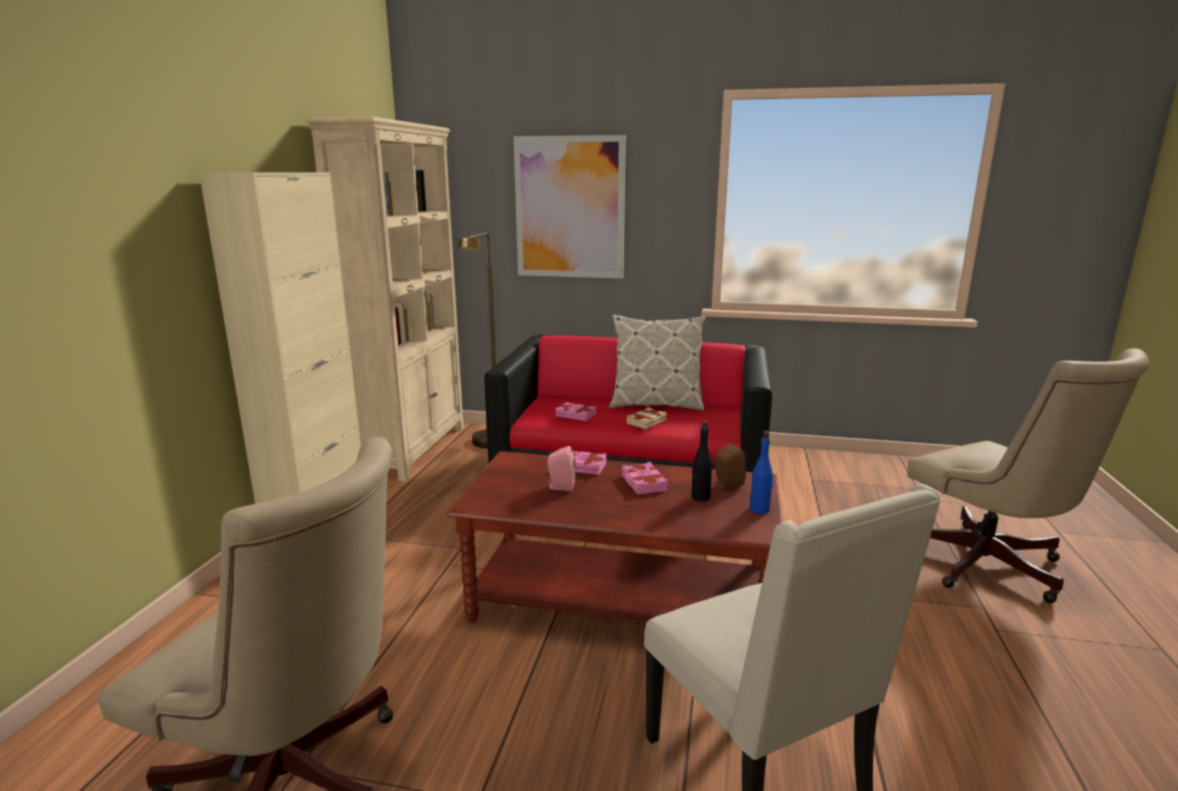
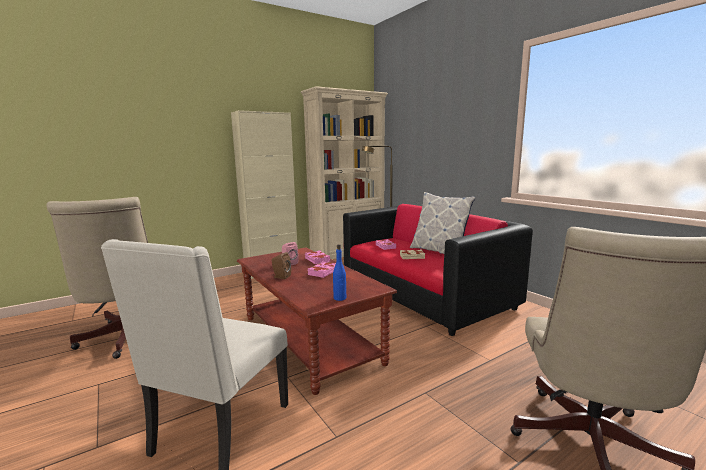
camera: 45 degrees right, 5 degrees down
(570, 208) = (438, 131): picture -> none
(700, 497) = (329, 284): black bottle -> none
(726, 485) = (355, 285): brown speaker -> brown speaker (280, 277)

